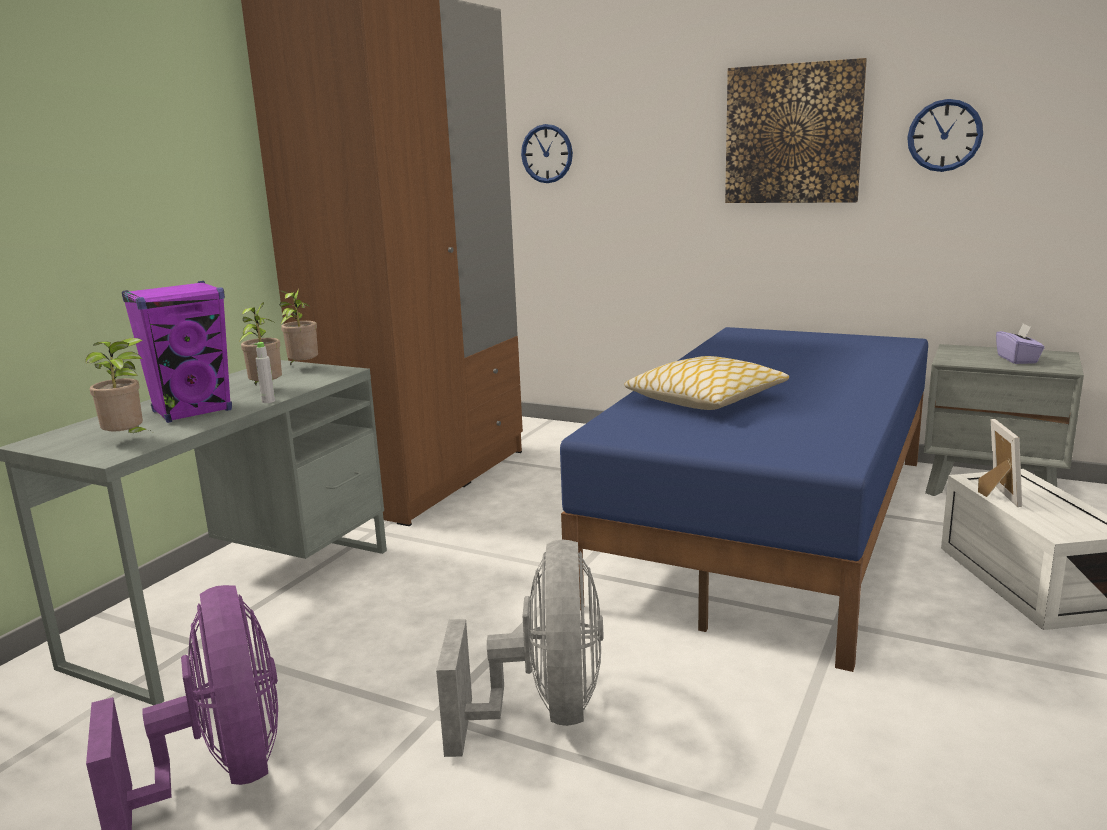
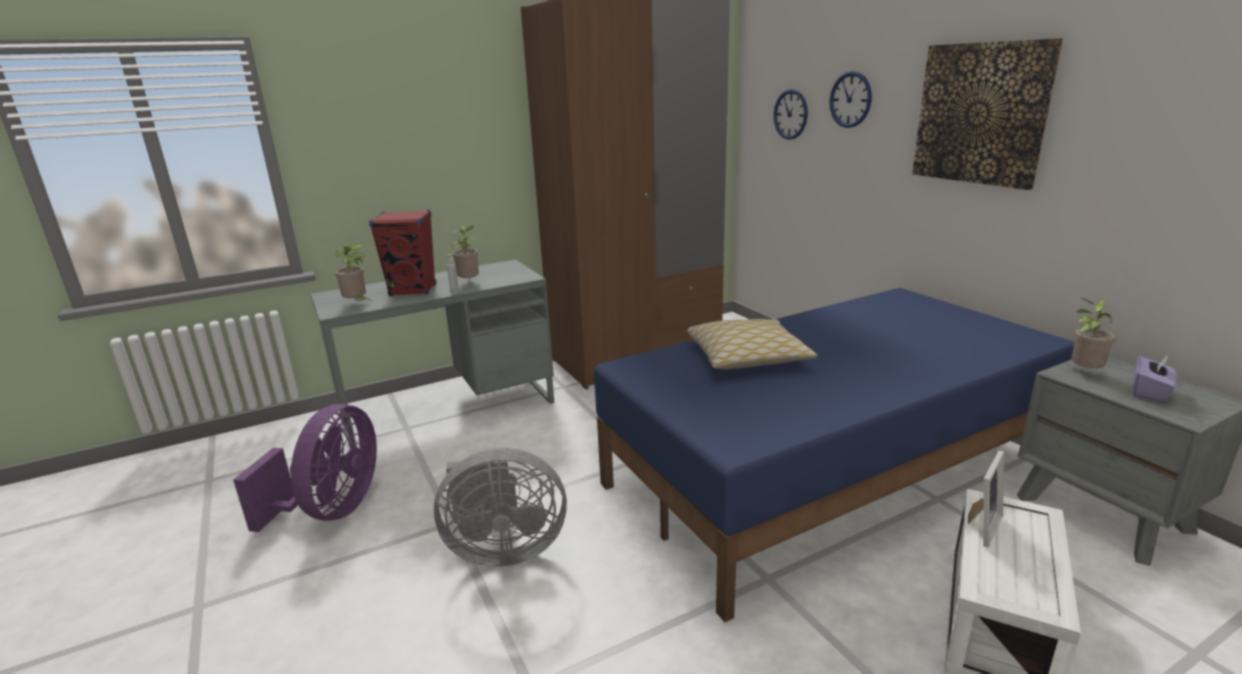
camera: 35 degrees right, 5 degrees up
(193, 411) = (413, 290): purple speaker -> red speaker
(303, 368) = (514, 270): potted plant -> potted plant (1083, 372)
(544, 712) = (503, 549): grey fan -> grey fan turned 45 degrees clockwise
(944, 135) = (1135, 128): wall clock -> wall clock (850, 99)

